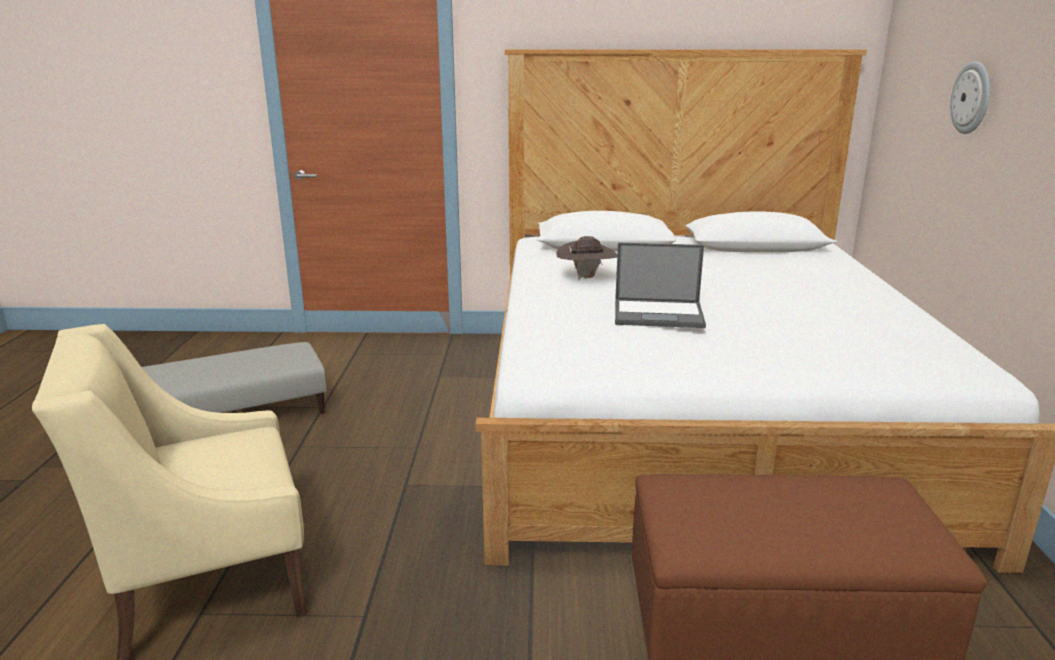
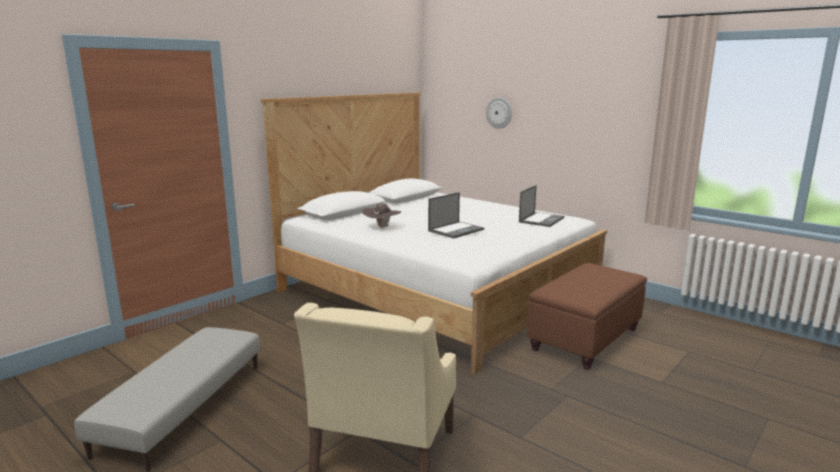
camera: 50 degrees left, 5 degrees down
(885, 349) = (541, 220): none -> laptop

